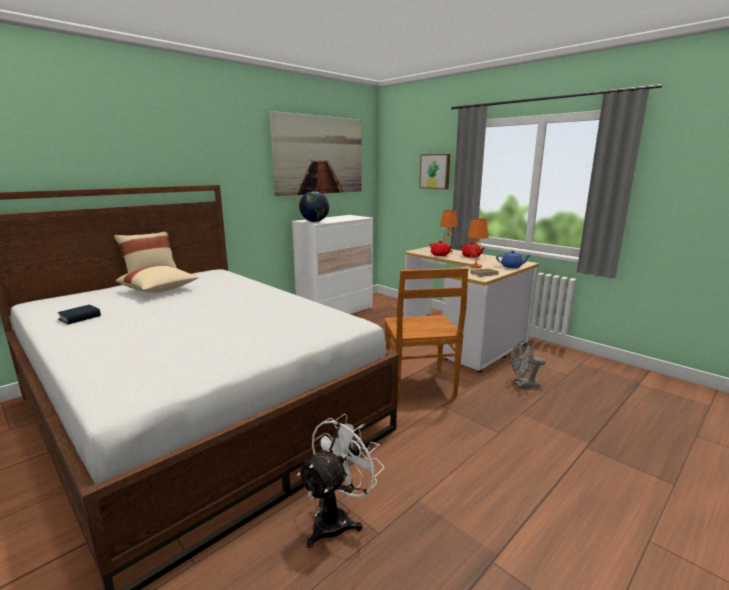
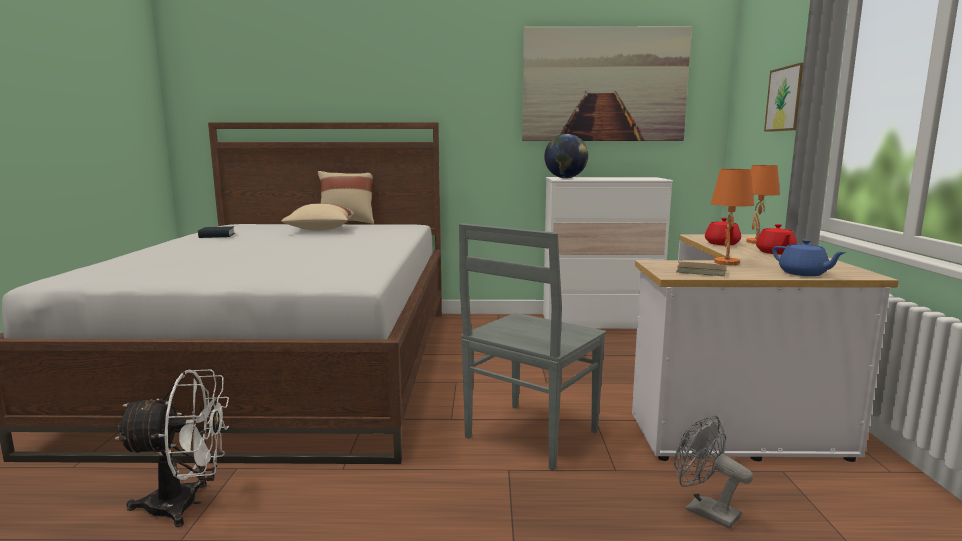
camera: 45 degrees right, 5 degrees down
(420, 386) = (529, 436): brown chair -> grey chair

